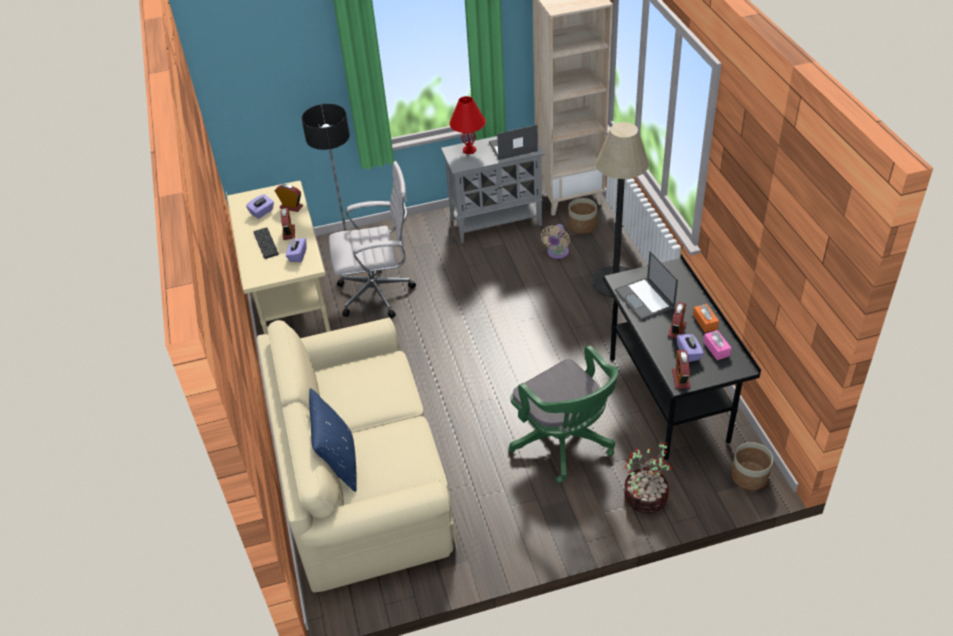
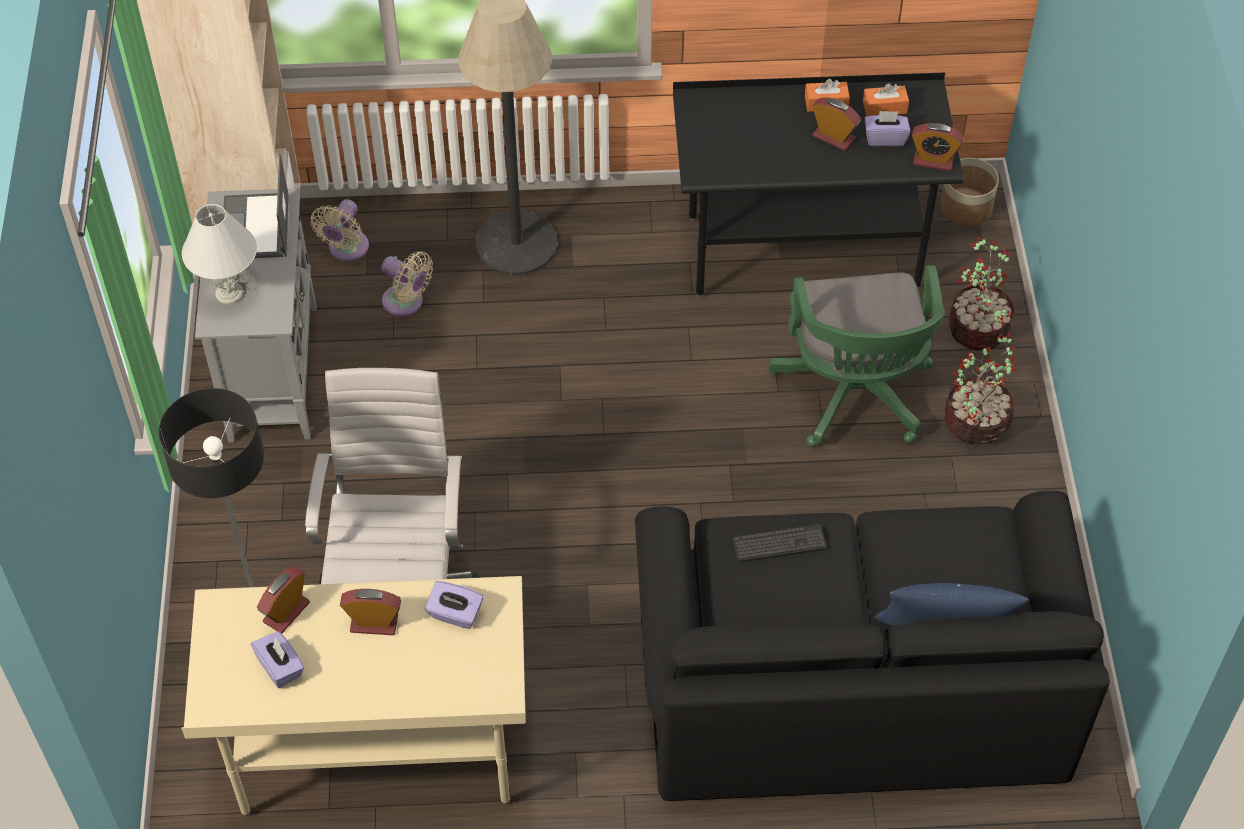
camera: 80 degrees left, 10 degrees up
(266, 243) = (391, 667): keyboard -> keyboard (779, 544)
(362, 476) = (851, 683): beige sofa -> black sofa
(469, 150) = (229, 294): red table lamp -> white table lamp
(565, 444) = (854, 397): green office chair -> green office chair turned 105 degrees clockwise
(569, 508) = (977, 421): none -> potted plant
(582, 226) = (346, 249): planter -> beige fan
(645, 299) = (755, 153): laptop -> none
(716, 349) = (884, 107): pink tissue box -> orange tissue box

